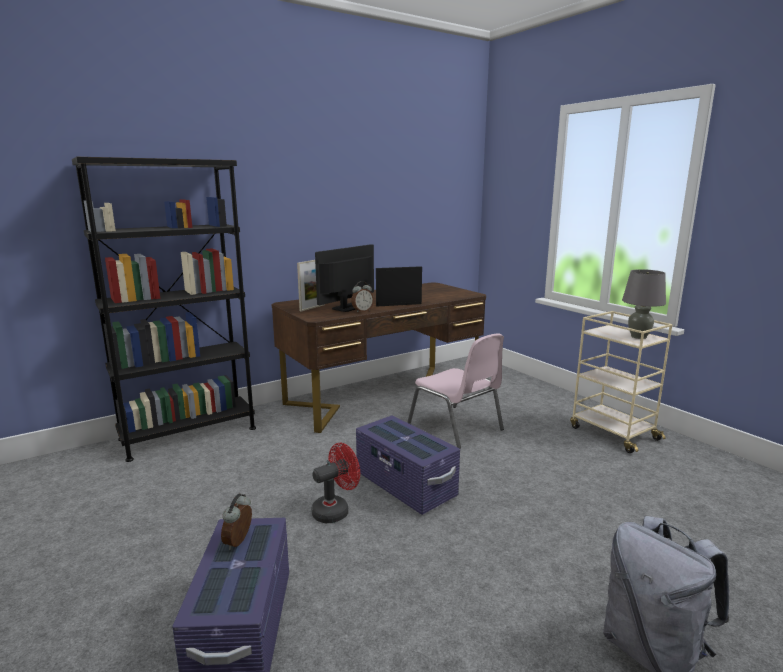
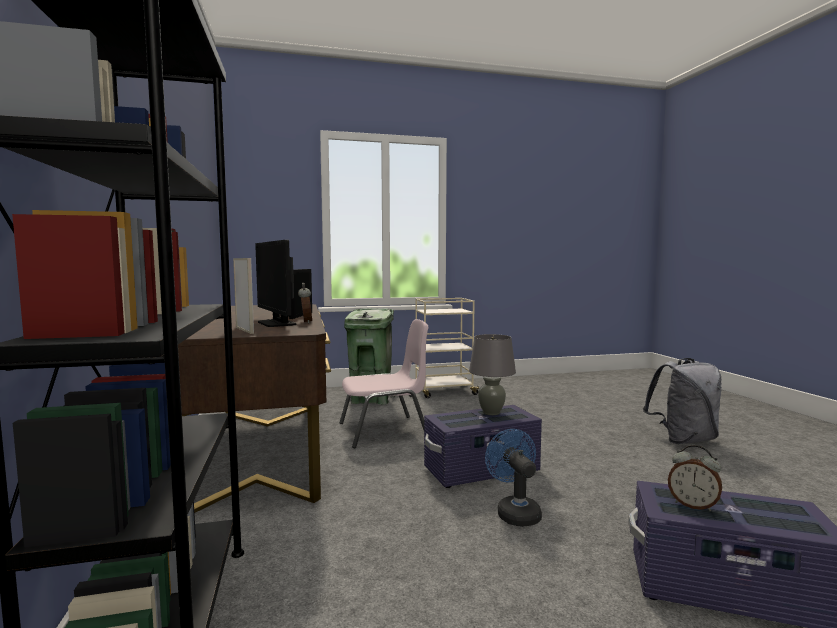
camera: 70 degrees left, 10 degrees down
(335, 510) = (515, 512): red fan -> blue fan
(533, 404) = (371, 399): none -> green trash can
(638, 336) = (452, 310): grey table lamp -> grey table lamp (491, 412)

